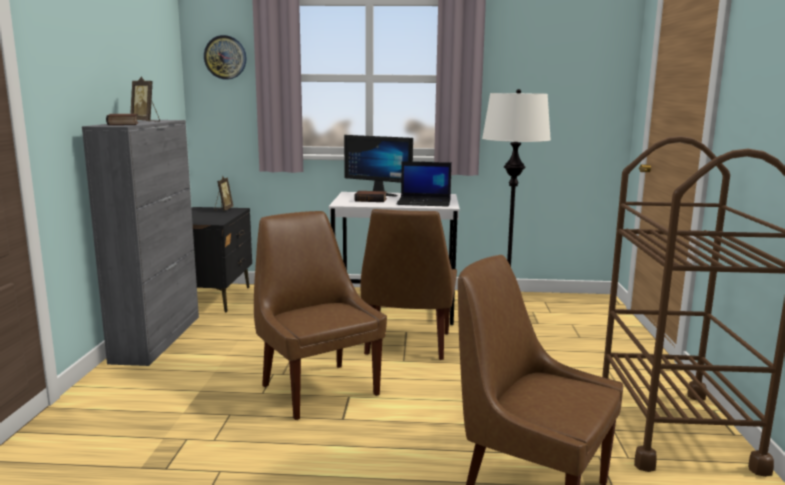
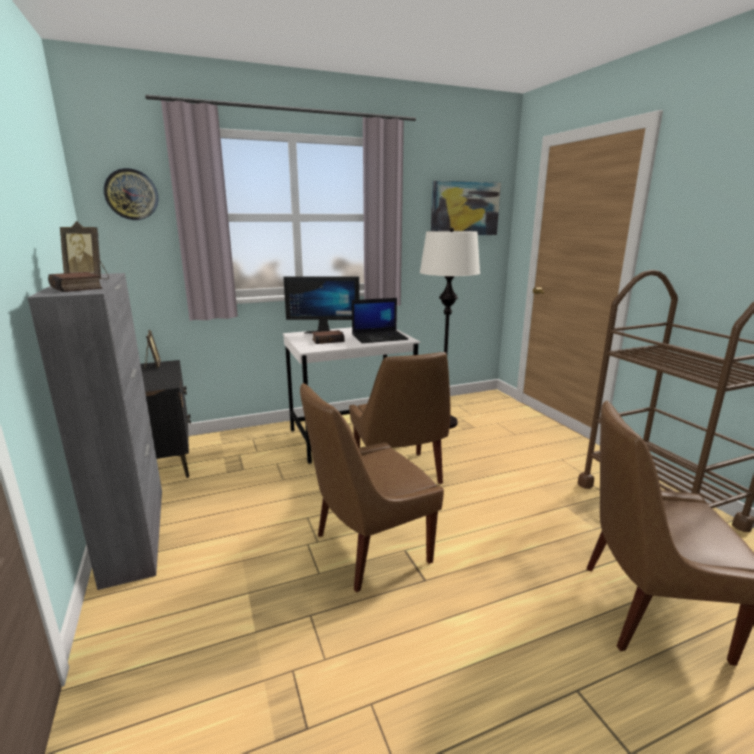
camera: 25 degrees left, 5 degrees up
(317, 388) = (368, 549): brown chair -> brown chair turned 60 degrees counterclockwise
(568, 70) = (464, 209): none -> picture

